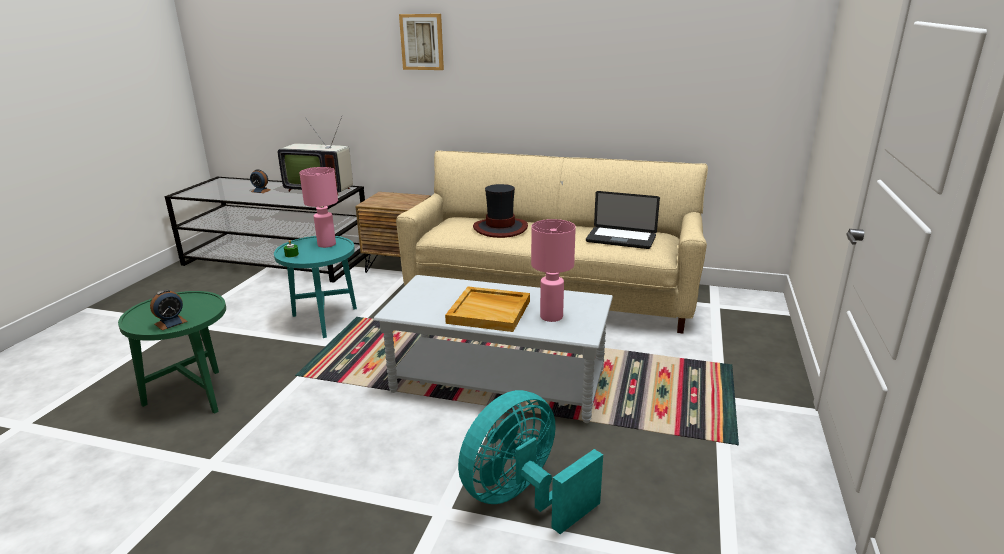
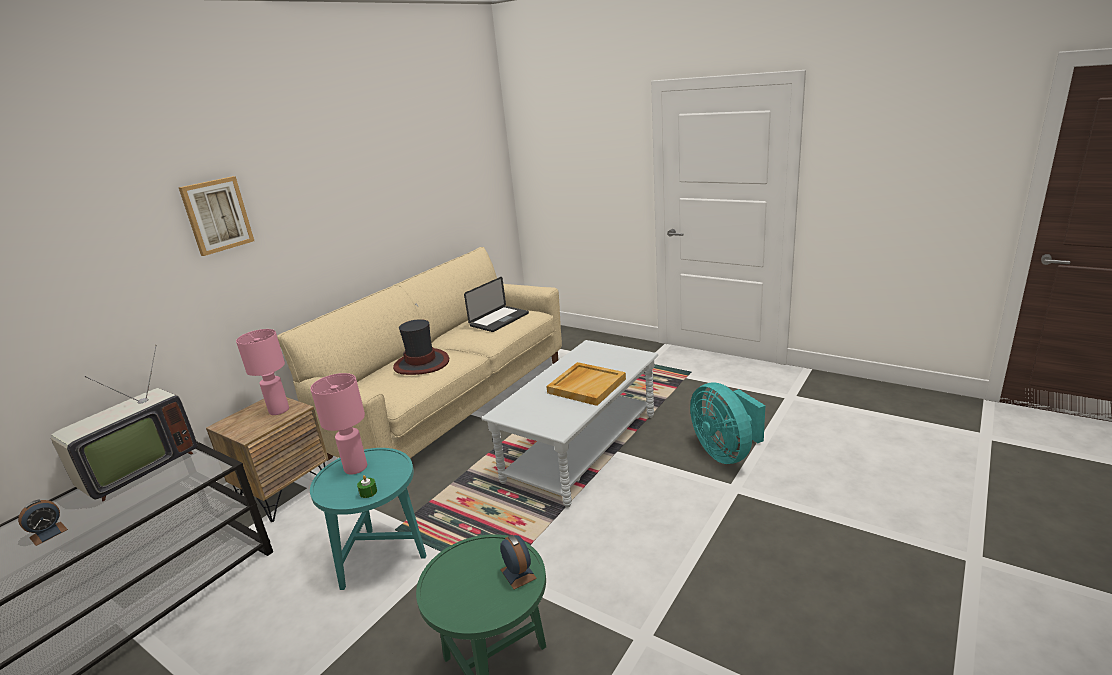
camera: 70 degrees left, 0 degrees up
(551, 317) = (609, 363): pink table lamp -> pink table lamp (279, 410)

